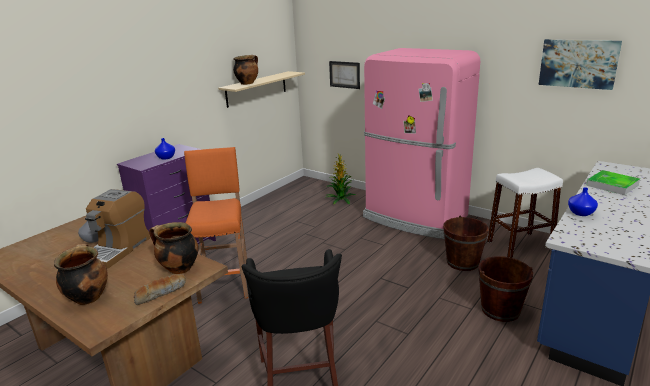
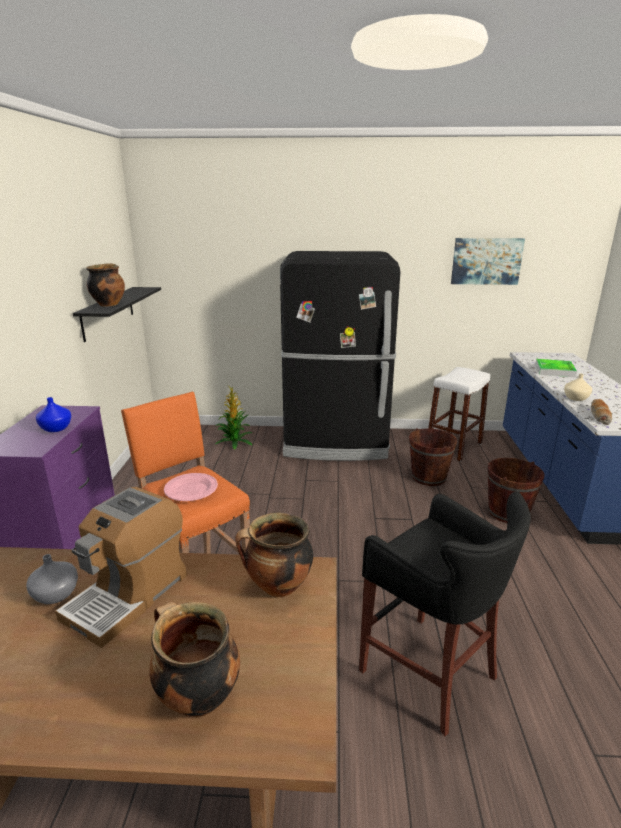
camera: 35 degrees left, 0 degrees up
(117, 249) = (128, 595): coffee machine -> coffee machine turned 45 degrees clockwise
(161, 293) = (307, 633): bread -> bread (599, 416)
(211, 210) = (191, 490): none -> pink plate
(256, 89) = (108, 312): beige shelf -> black shelf
(344, 74) = (216, 287): picture -> none
(414, 217) = (336, 443): pink fridge -> black fridge
(581, 213) = (576, 398): blue vase -> beige vase

